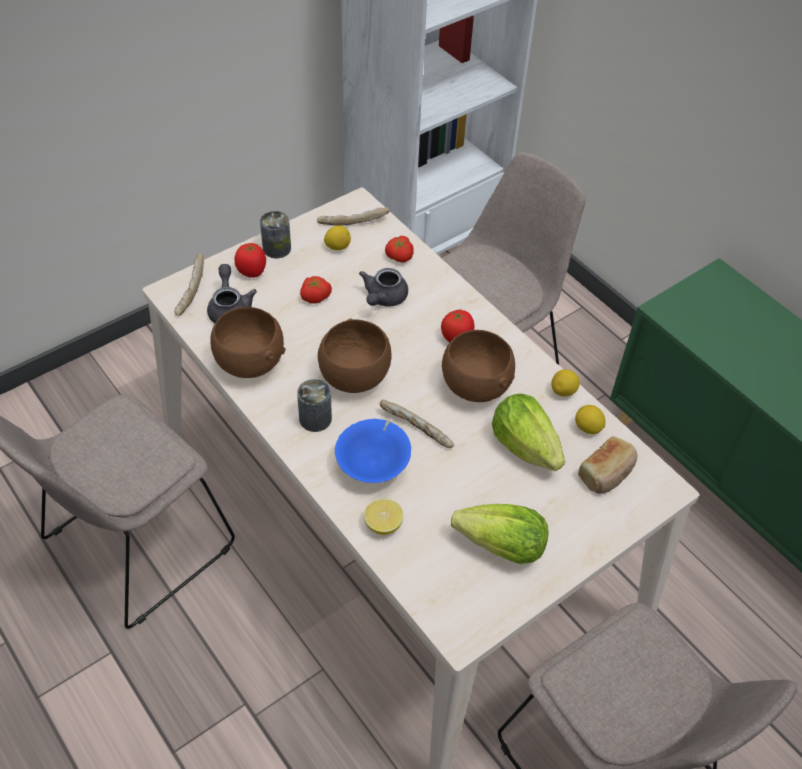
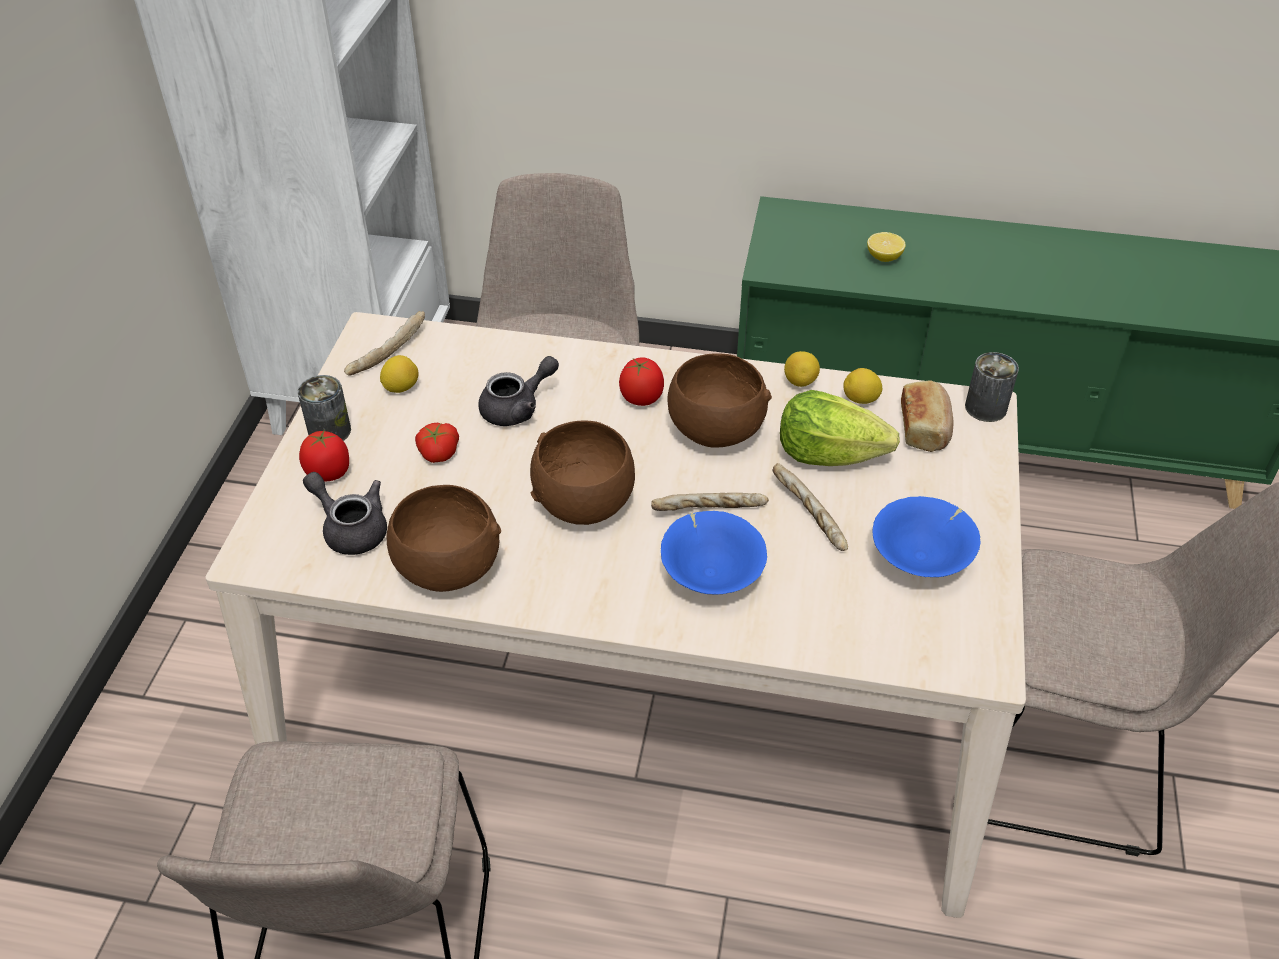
camera: 40 degrees left, 5 degrees down
(190, 290) = (274, 540): bread -> bread (808, 516)
(315, 418) = (594, 574): can -> can (985, 407)
(383, 298) = (517, 408): grey teapot -> grey teapot turned 105 degrees counterclockwise
(383, 524) = (792, 624): lemon -> lemon (883, 257)
(398, 256) = (482, 357): tomato -> none
(502, 547) = (922, 560): lettuce -> blue bowl

